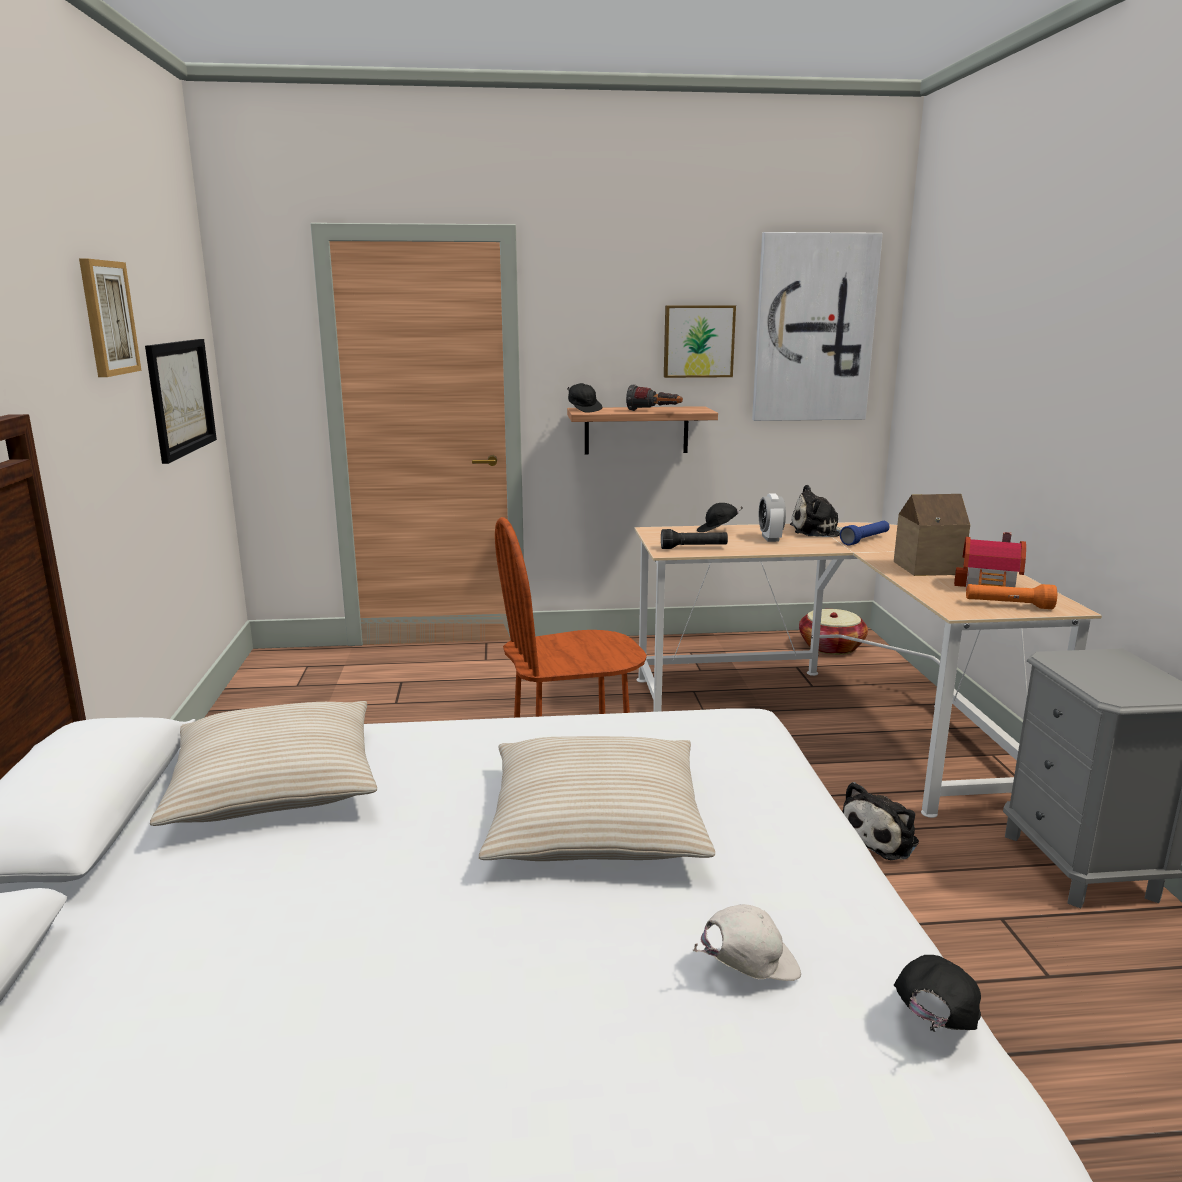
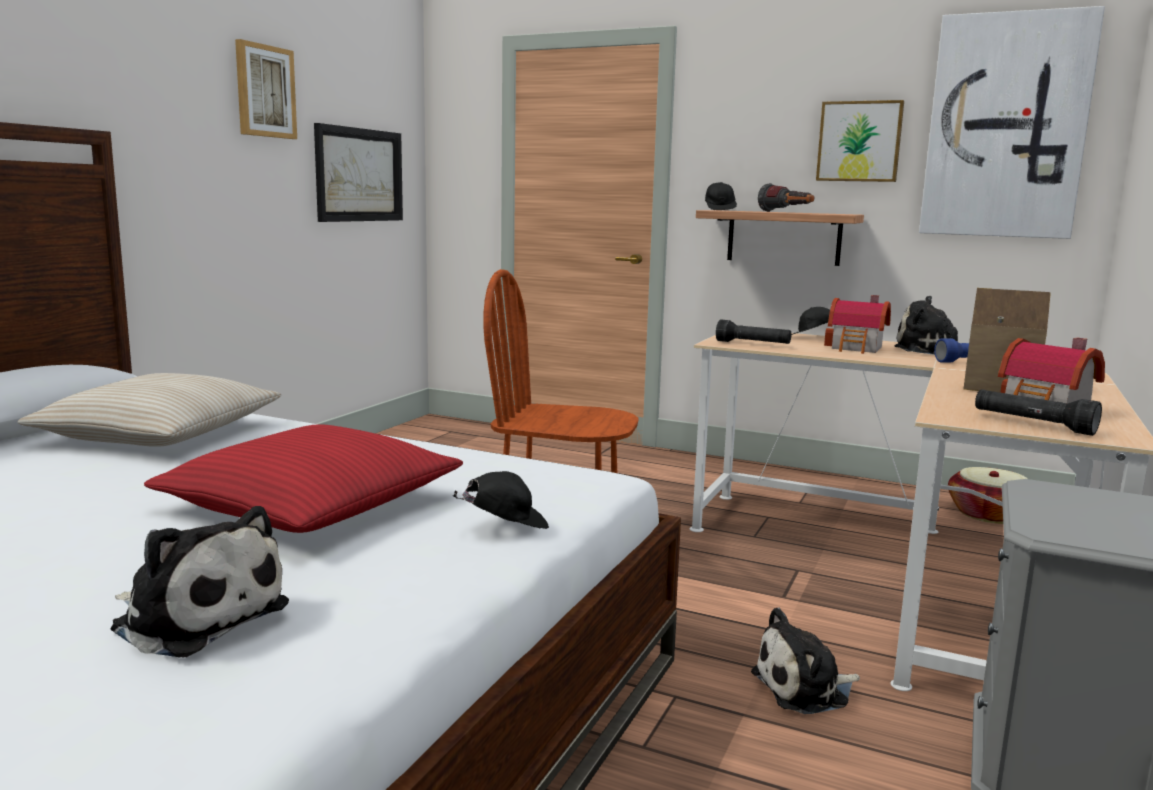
camera: 30 degrees right, 5 degrees down
(596, 824) = (311, 506): beige pillow -> red pillow
(747, 969) = (196, 616): white cap -> plush toy
(770, 538) = (857, 348): alarm clock -> toy house
(933, 1023) = (262, 711): black cap -> black cap (504, 526)
(1008, 605) = (1032, 424): orange flashlight -> black flashlight

